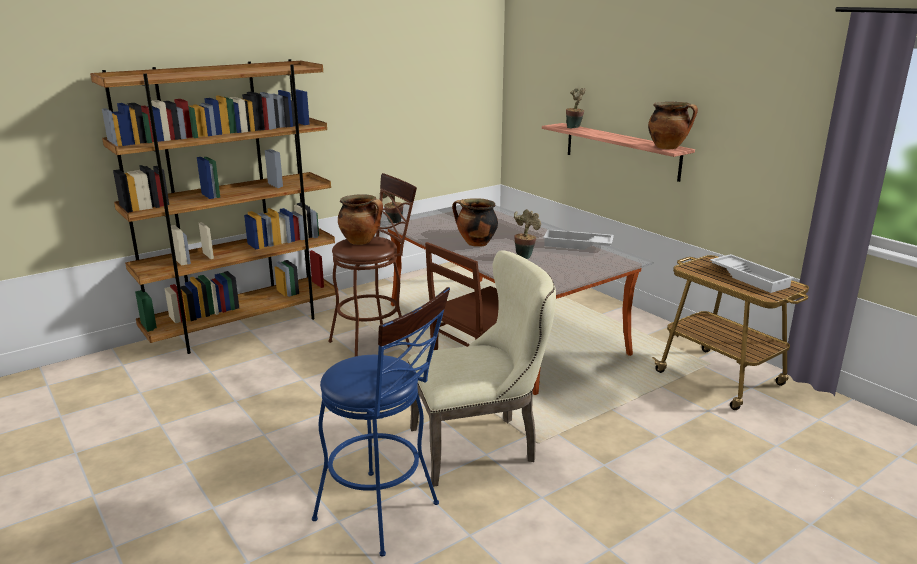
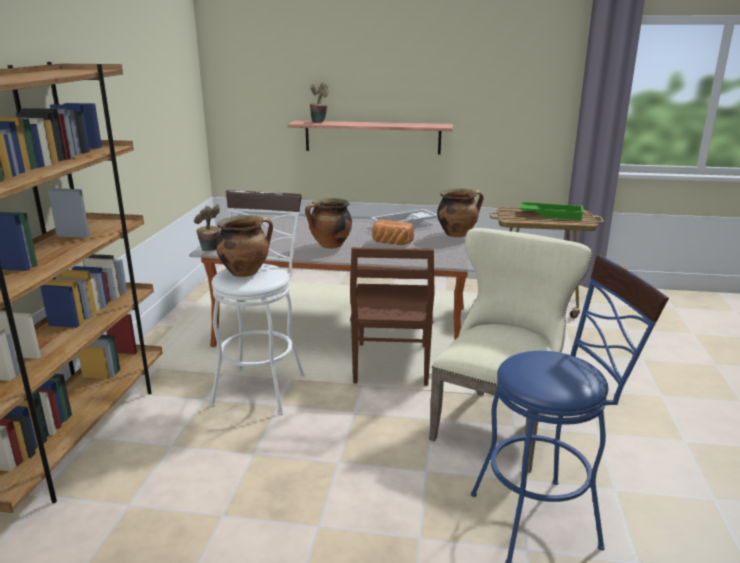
camera: 45 degrees left, 0 degrees up
(376, 343) = (262, 386): brown stool -> white stool
(525, 256) = (391, 243): potted plant -> bread
(668, 147) = (435, 125): cooking pot -> cooking pot (457, 234)
(750, 278) = (551, 214): white tray -> green tray

